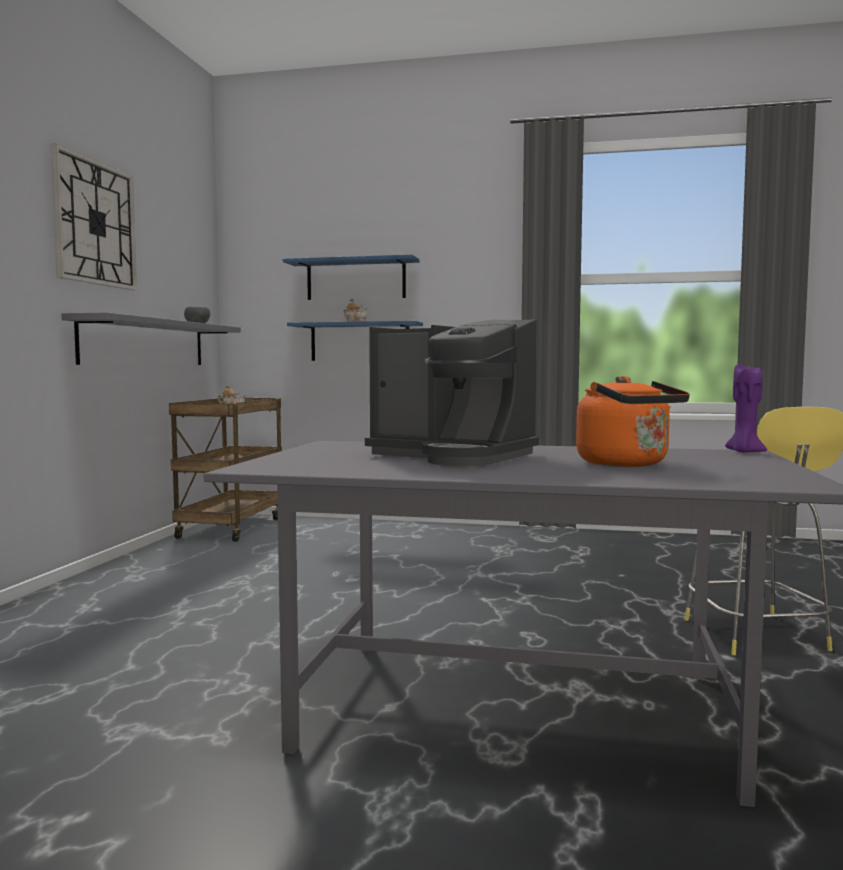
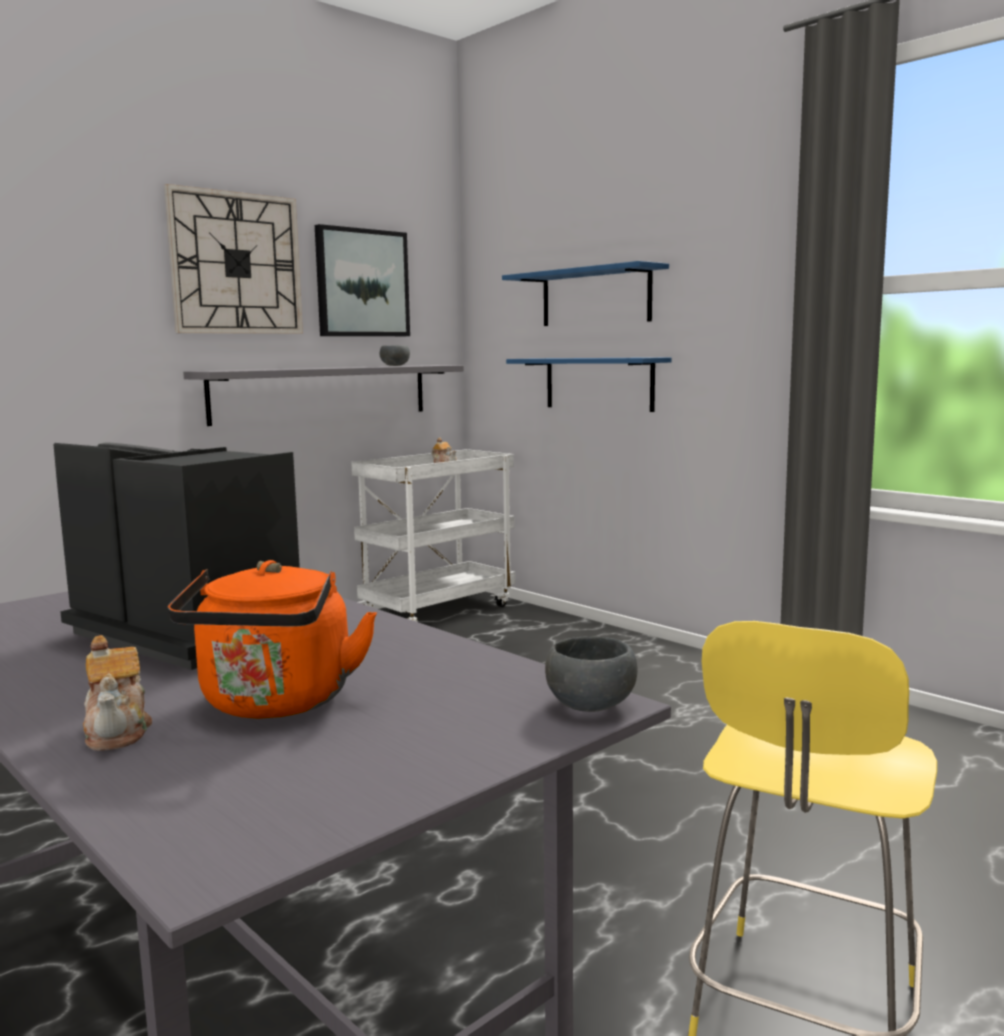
camera: 35 degrees right, 5 degrees up
(167, 254) = (362, 283): none -> picture
(230, 527) = (438, 610): brown cart -> white cart
(356, 322) = (585, 357): teapot -> teapot (118, 731)
(453, 456) = (190, 632): coffee machine -> coffee machine turned 150 degrees clockwise
(744, 452) = (591, 704): purple candle -> grey bowl

